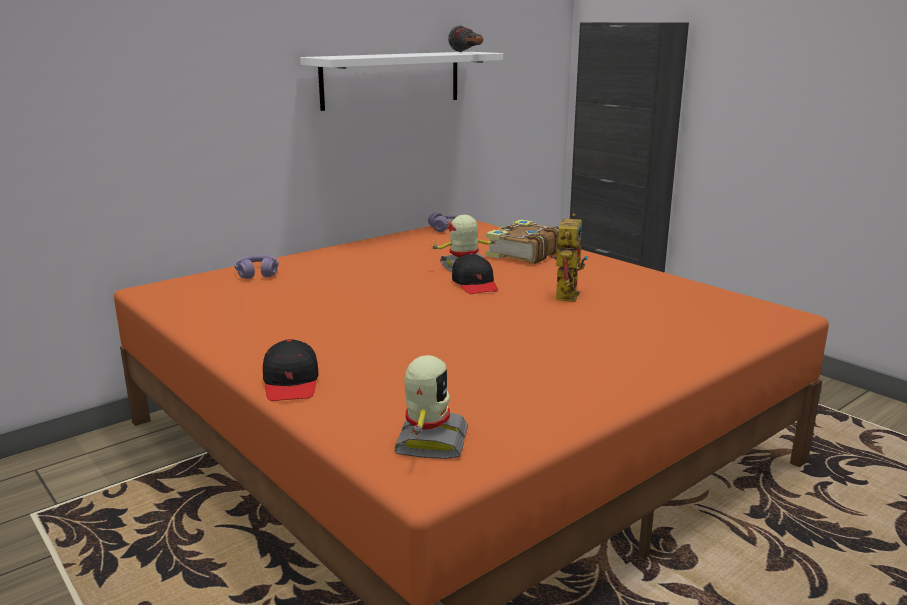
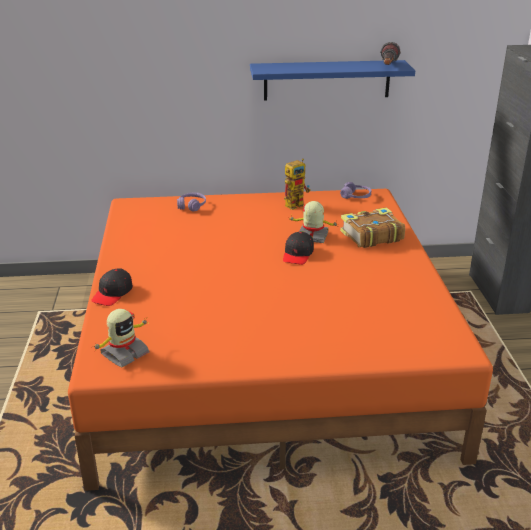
camera: 35 degrees right, 10 degrees up
(392, 79) = (327, 80): white shelf -> blue shelf
(565, 293) = (341, 280): toy robot -> toy robot (296, 204)

